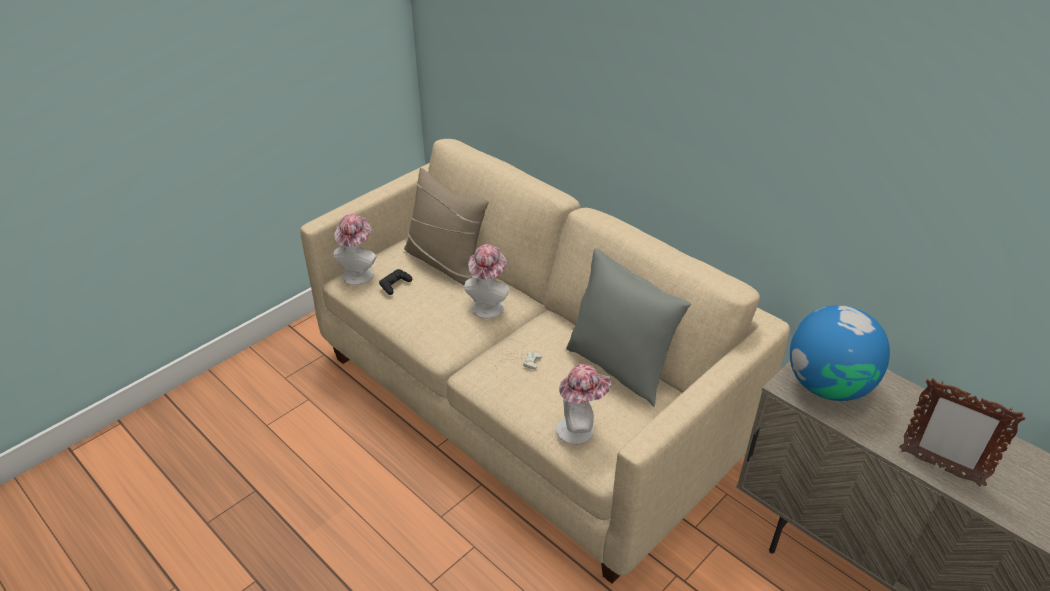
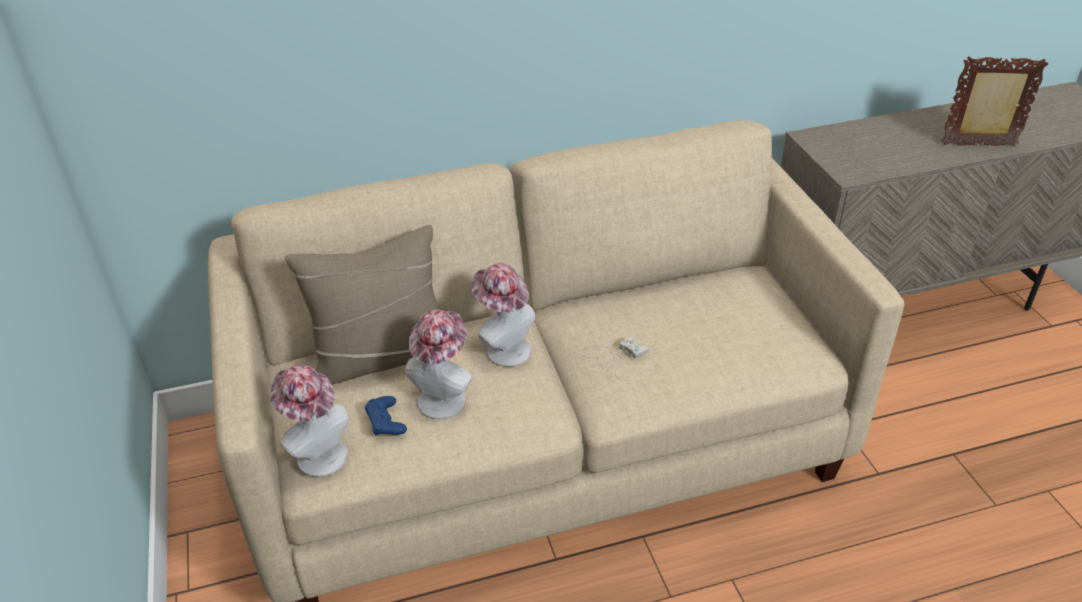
camera: 60 degrees left, 0 degrees up
(395, 285) = (386, 421): black game controller -> blue game controller
(580, 429) = (763, 352): hat -> hat (444, 396)
(619, 367) = (684, 289): grey pillow -> none
(828, 385) = (858, 154): globe -> none
(939, 467) = (979, 145): picture frame -> picture frame turned 150 degrees counterclockwise

